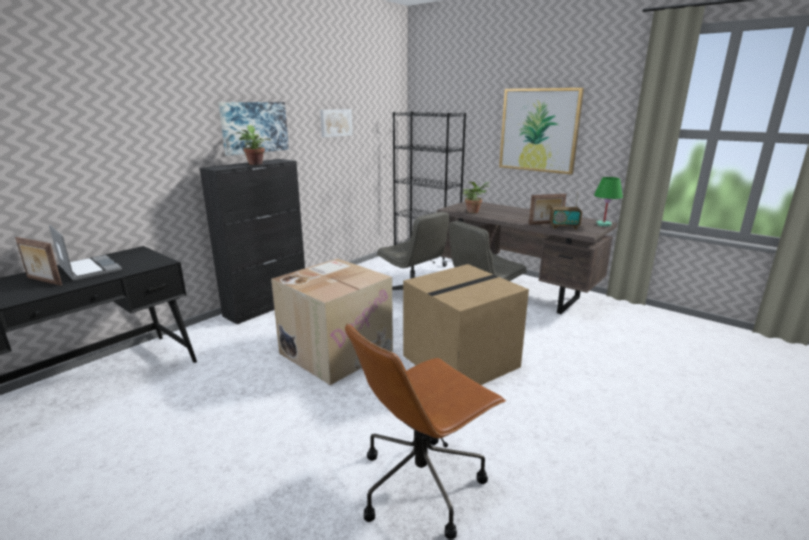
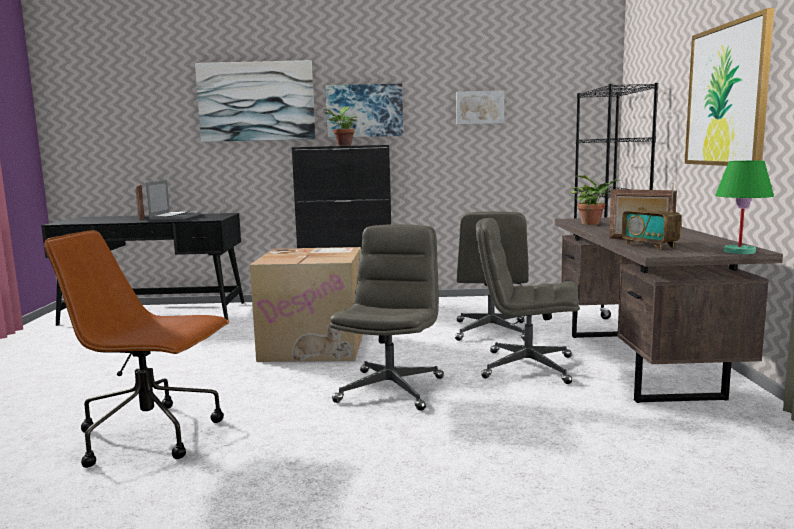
camera: 50 degrees right, 10 degrees down
(146, 119) = (256, 101): none -> picture
(460, 360) = (390, 389): cardboard box -> grey office chair

